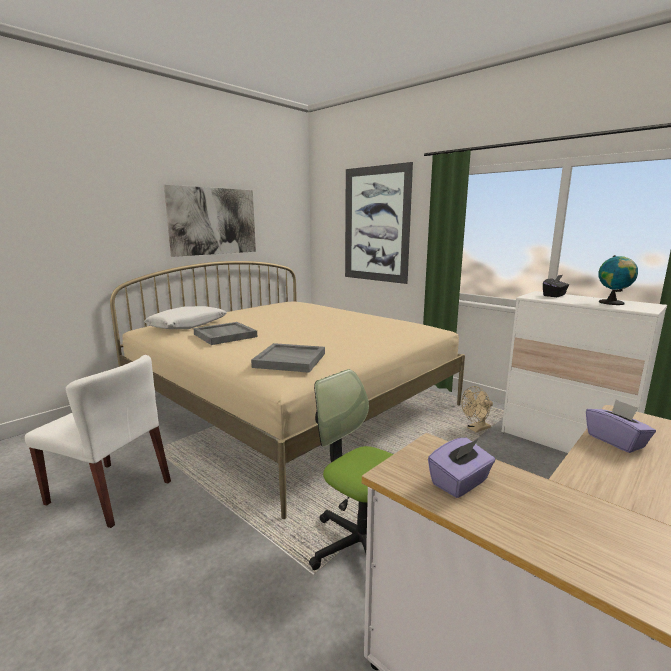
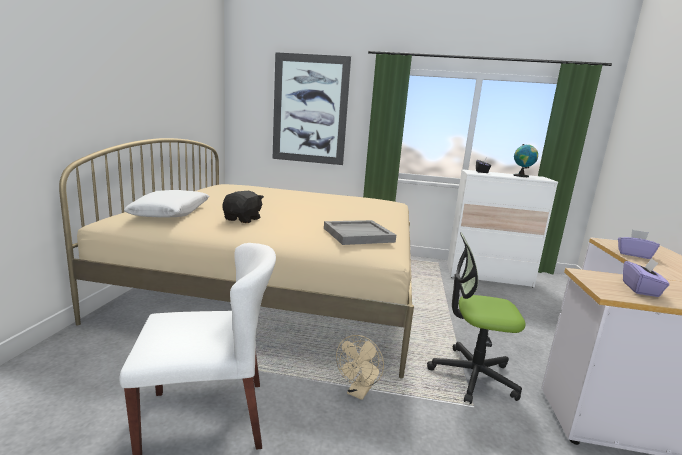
camera: 35 degrees left, 0 degrees up
(213, 221) = (155, 90): picture -> none
(224, 335) = (243, 219): grey tray -> black plush toy
(476, 429) = (434, 278): beige fan -> beige fan (358, 392)

